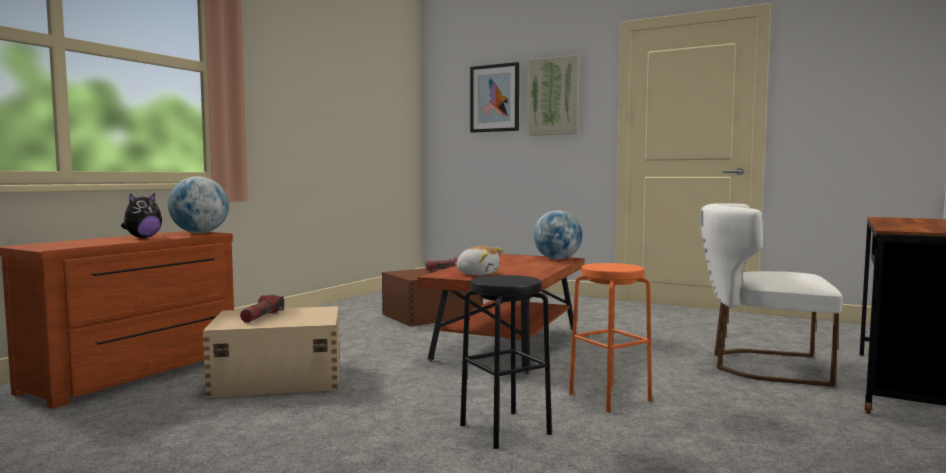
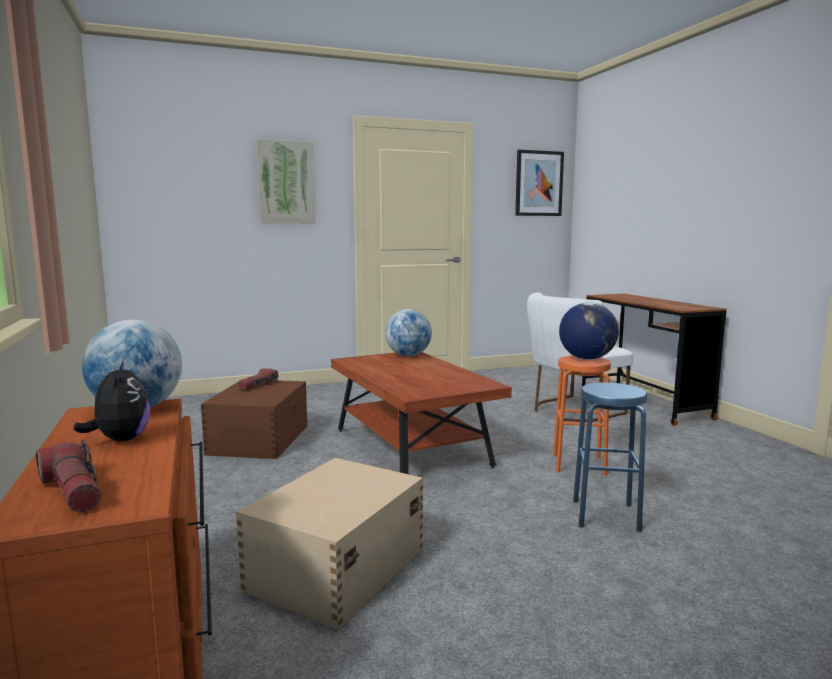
camera: 50 degrees left, 5 degrees up
(262, 317) = (322, 499): flashlight -> flashlight (73, 492)
(478, 274) = (433, 386): plush toy -> none
(494, 98) = (211, 178): picture -> picture (538, 183)
(505, 429) = (606, 515): black stool -> blue stool
(620, 266) = (586, 358): none -> globe

